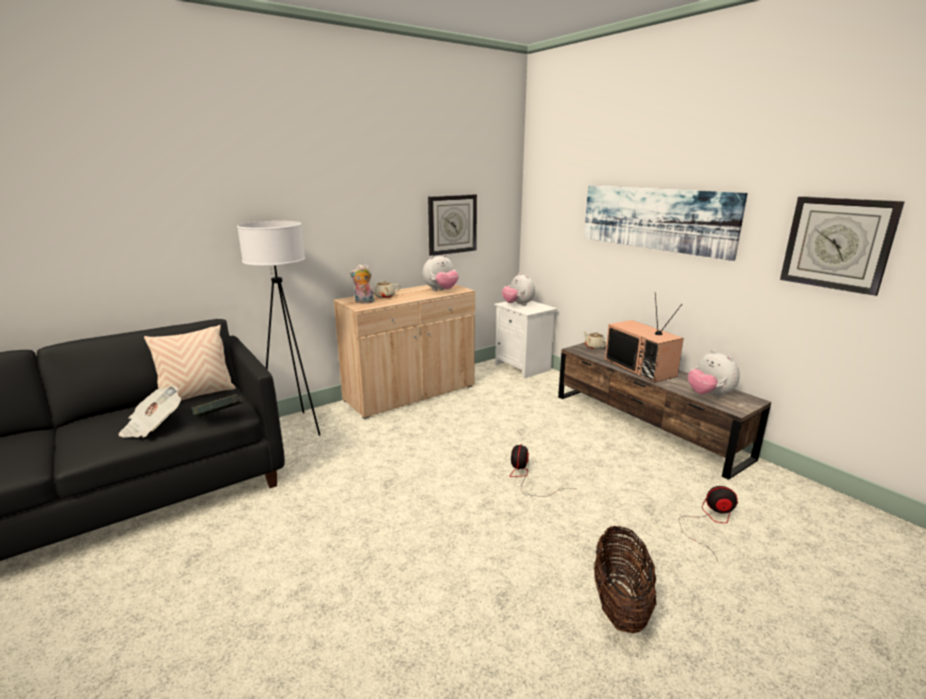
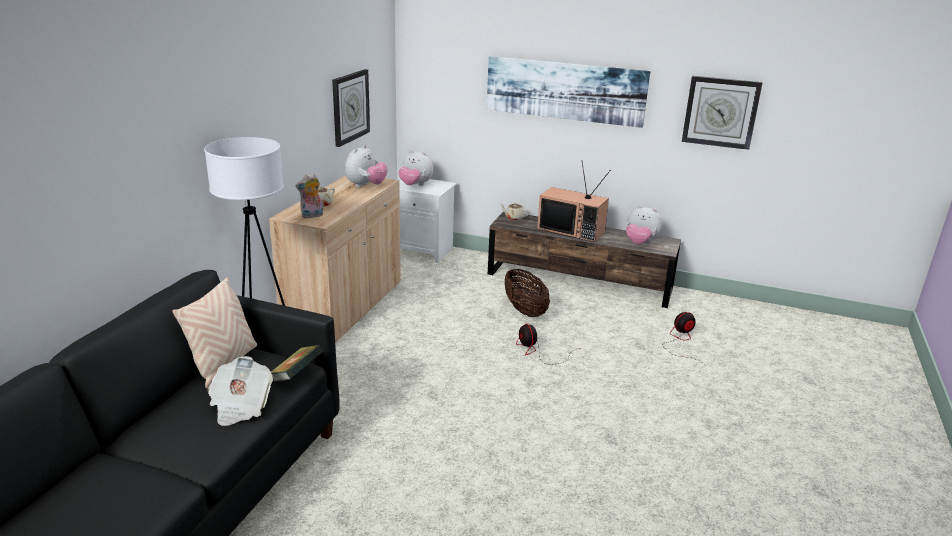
camera: 35 degrees left, 5 degrees up
(620, 603) = (678, 411): basket -> basket (525, 310)

